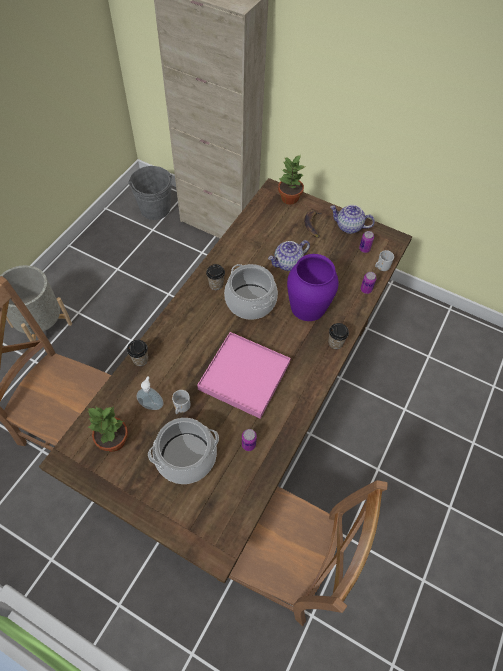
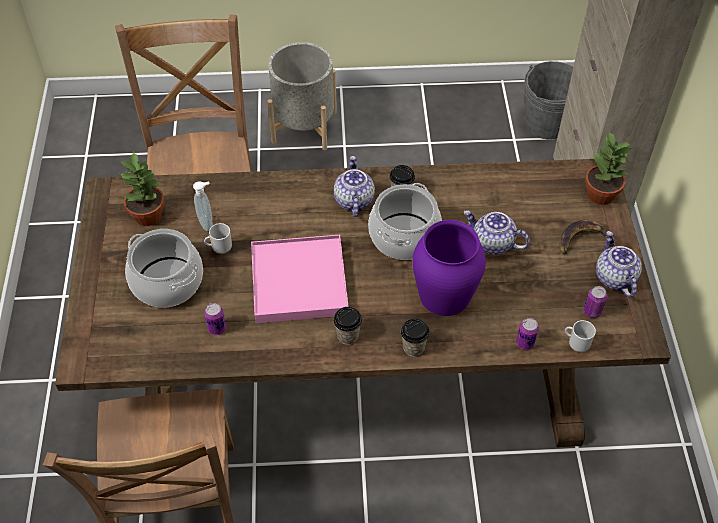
camera: 60 degrees right, 5 degrees down
(140, 359) = (253, 184): cup -> cup (348, 336)
(201, 311) = (353, 200): none -> teapot

